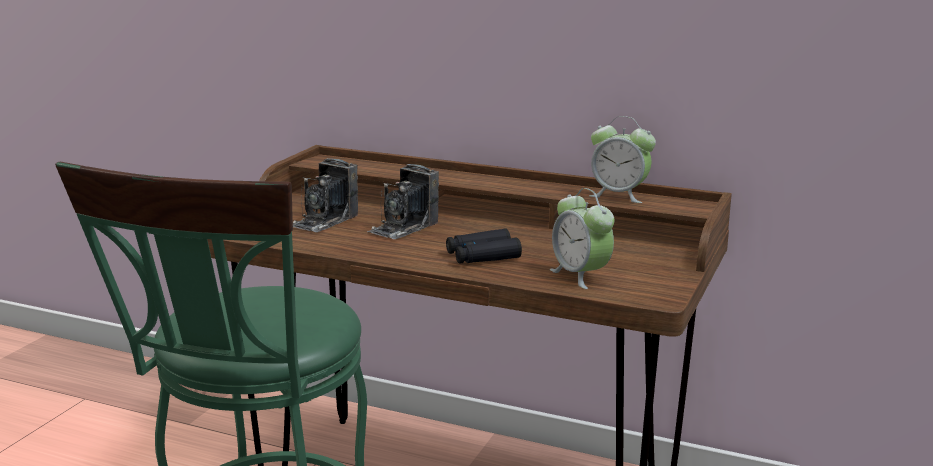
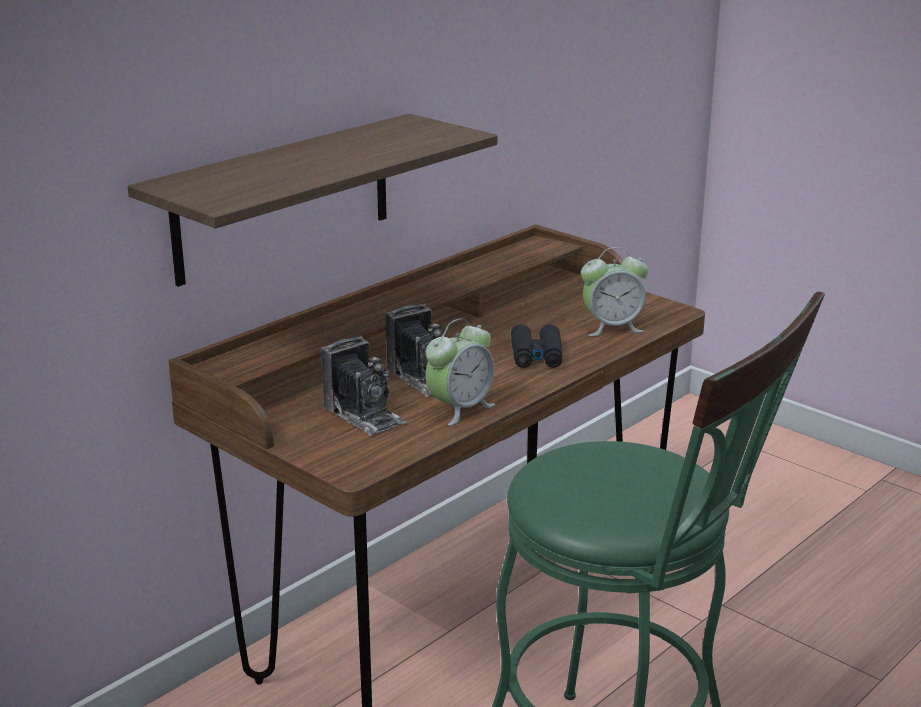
camera: 70 degrees left, 5 degrees up
(432, 62) = (284, 198): none -> shelf
(619, 195) = (497, 261): alarm clock -> alarm clock (460, 409)

